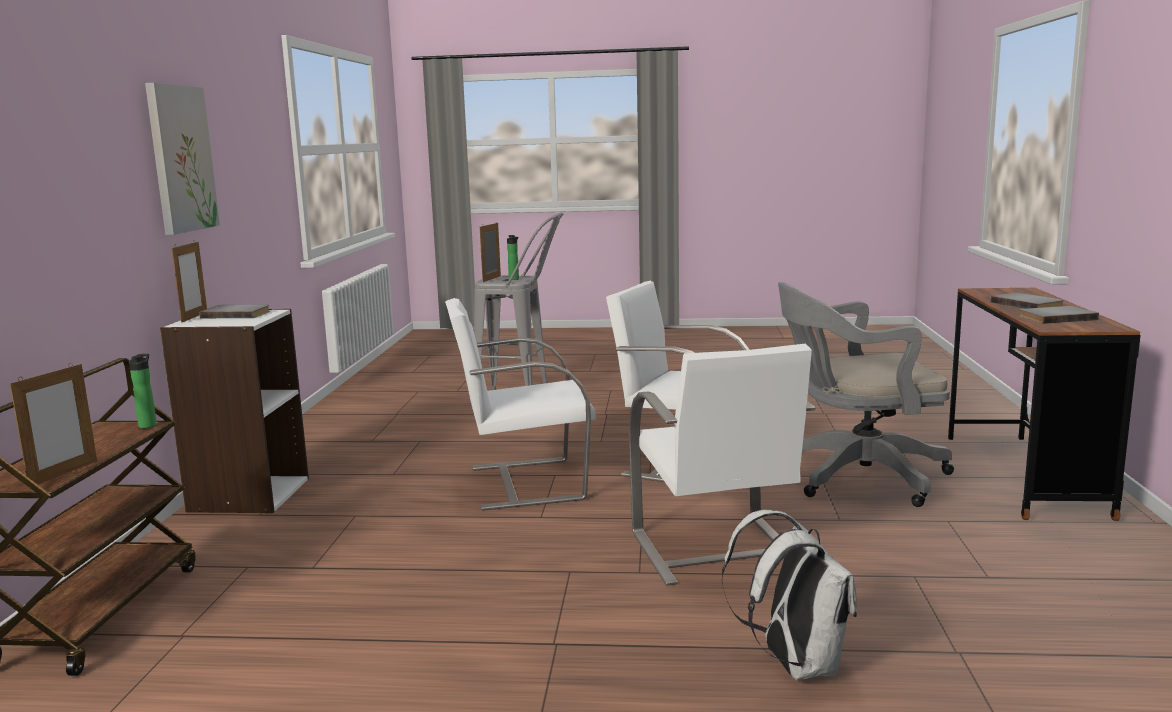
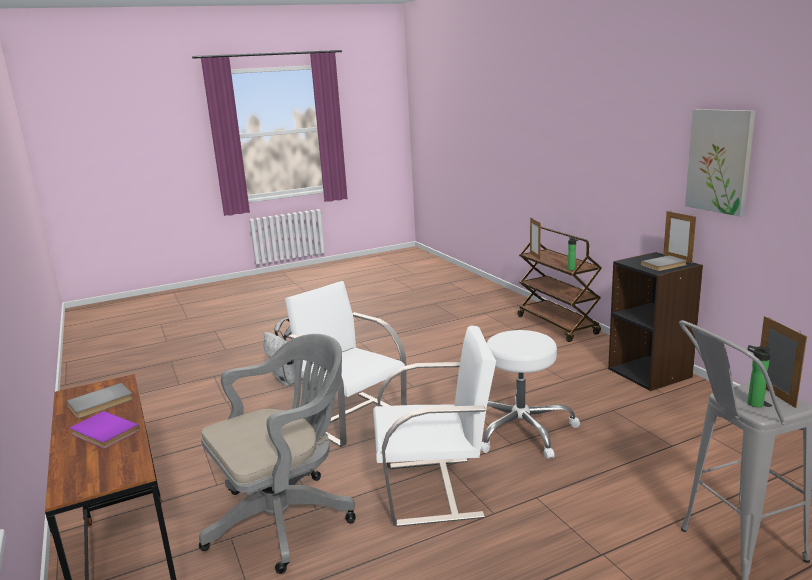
camera: 150 degrees right, 5 degrees up
(248, 494) = (650, 372): white bookcase -> black bookcase
(523, 483) = (520, 430): white chair -> white stool
(1028, 304) = (102, 433): grey book -> purple book

